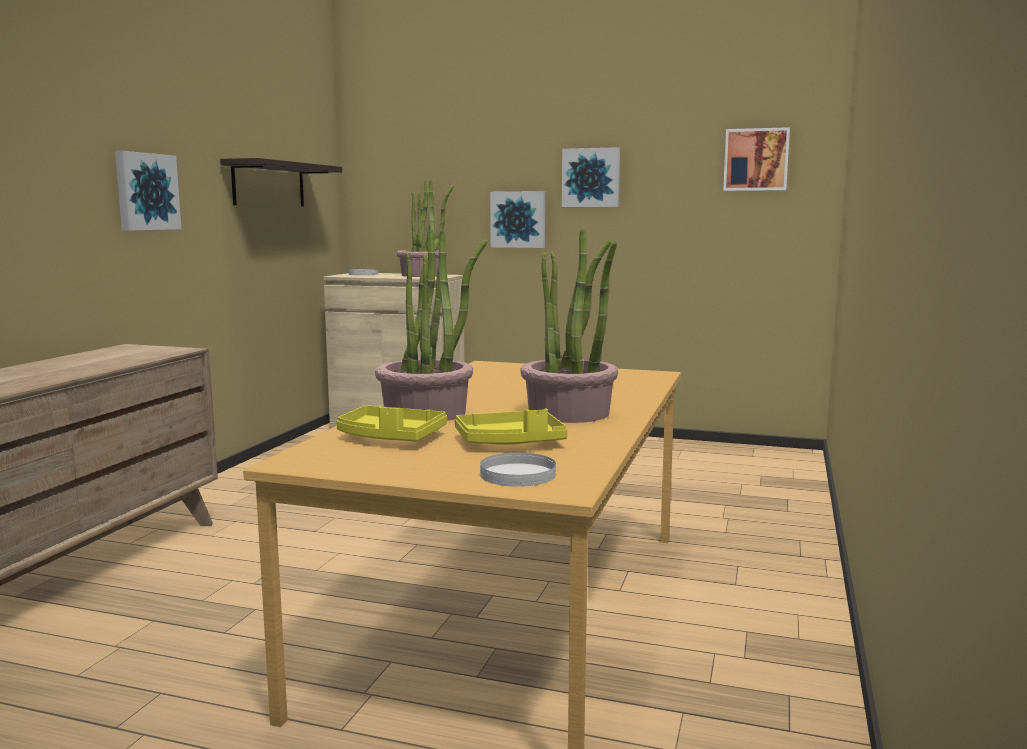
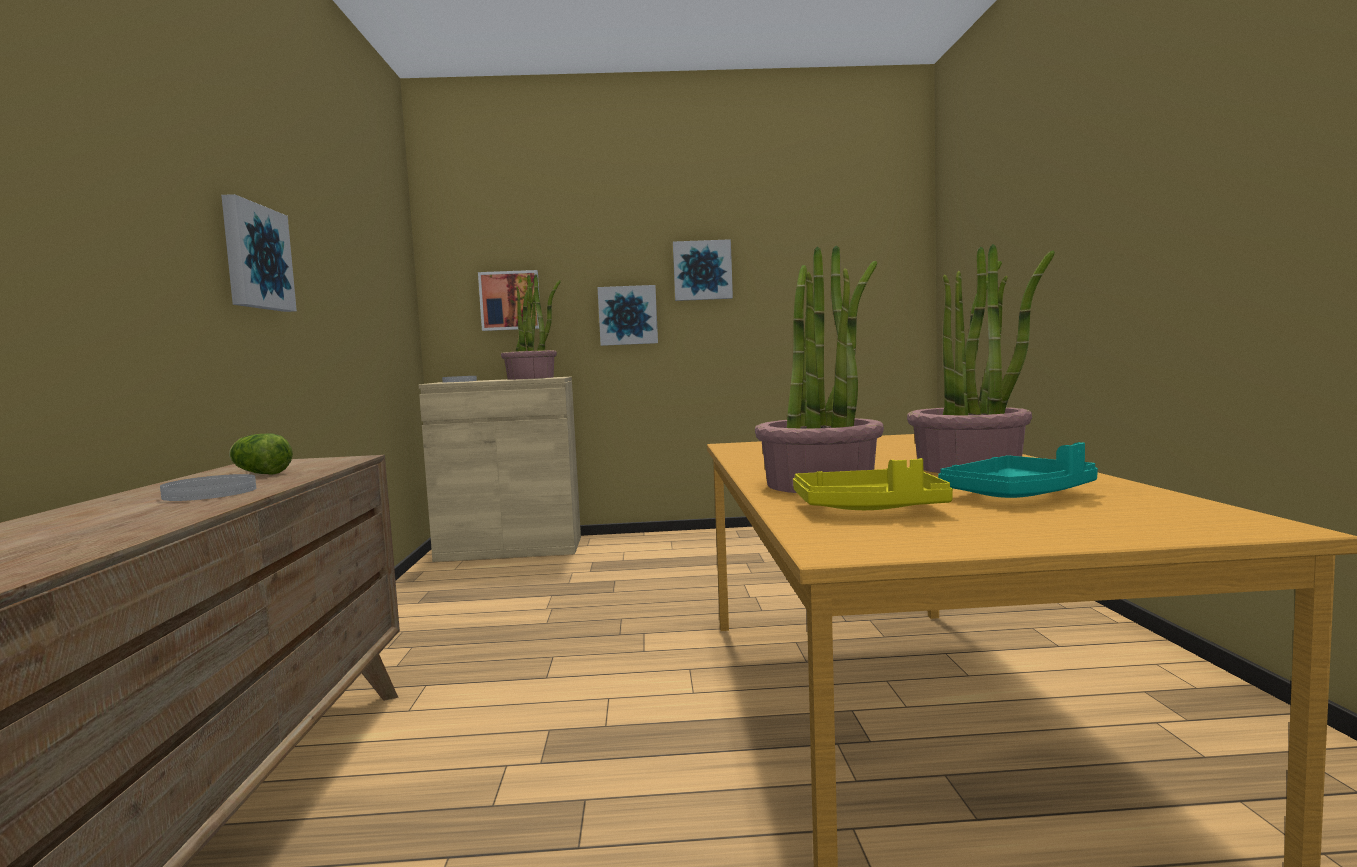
camera: 20 degrees left, 5 degrees down
(109, 357) = (259, 473): none -> lettuce
(269, 184) = (364, 273): shelf -> none
(510, 442) = (1018, 495): yellow tray -> turquoise tray
(518, 474) = (1154, 520): white plate -> white plate (211, 493)
(756, 160) = (859, 250): picture -> picture (510, 300)

